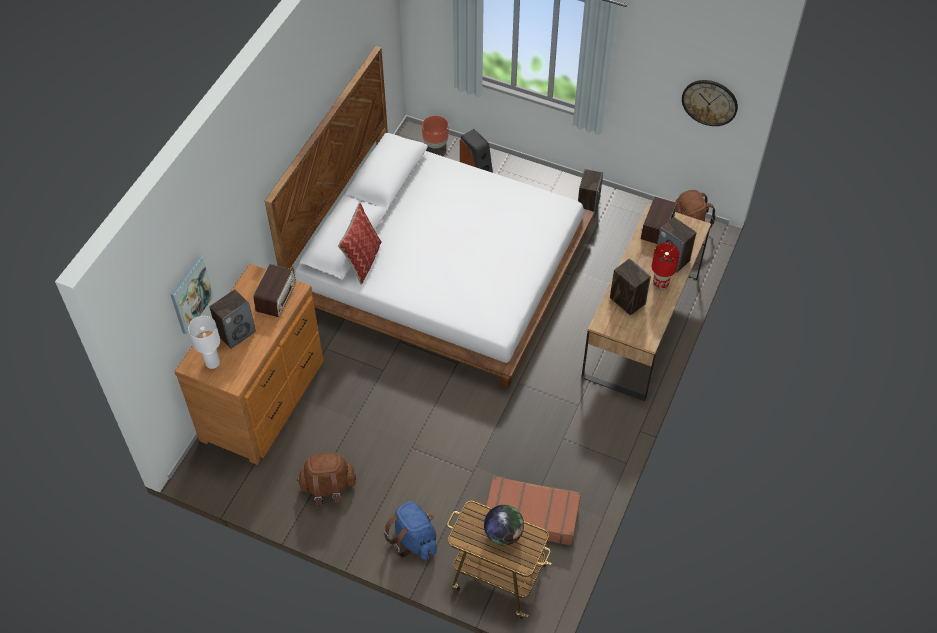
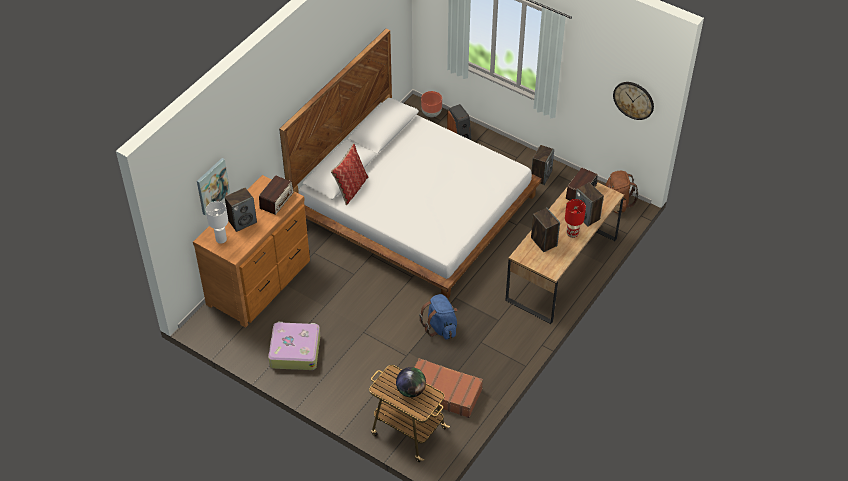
camera: 10 degrees right, 5 degrees down
(328, 487) = (295, 350): brown backpack -> suitcase
(414, 540) = (351, 396): blue backpack -> blue backpack (440, 327)

